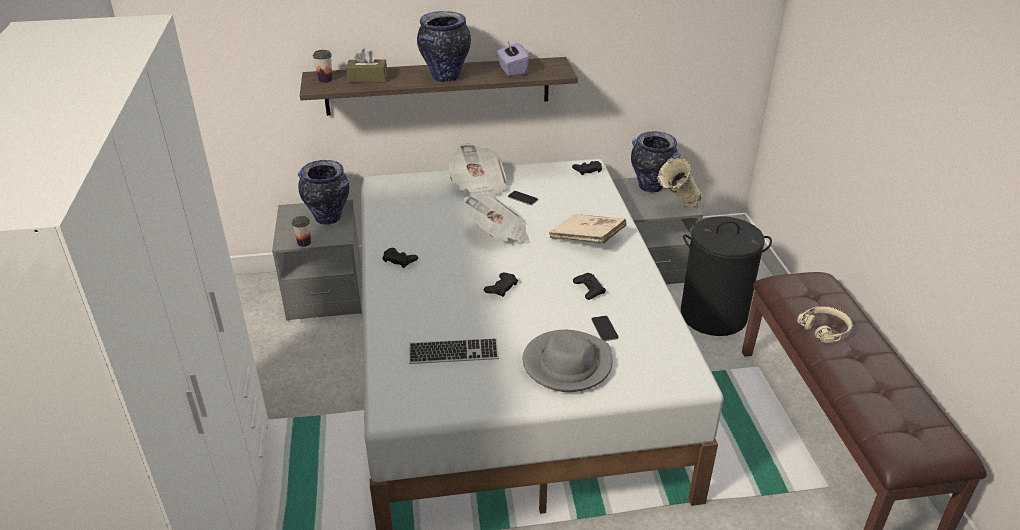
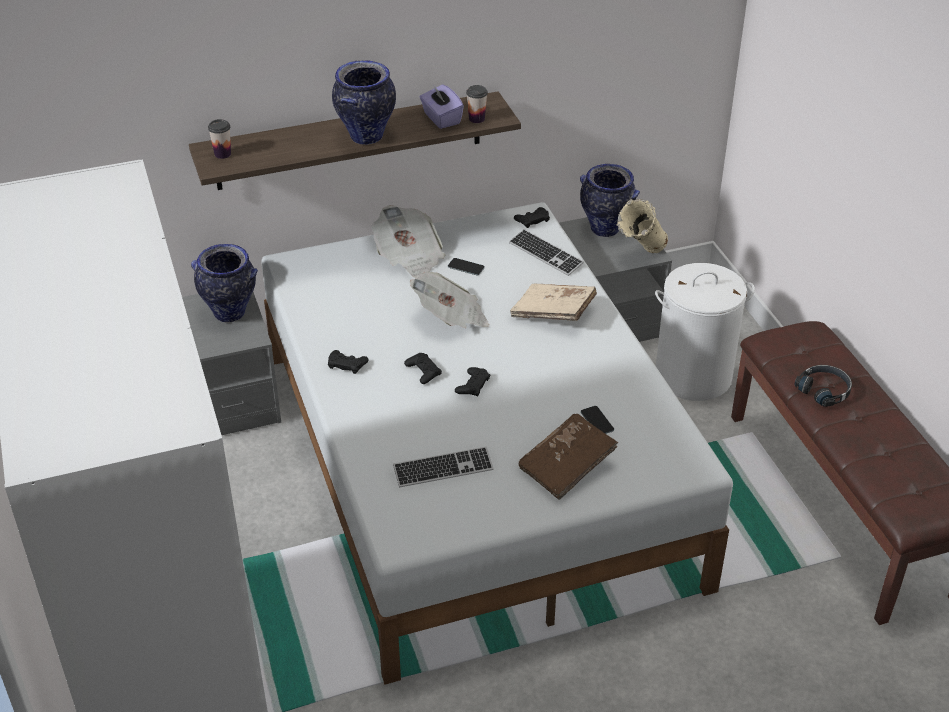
camera: 10 degrees left, 5 degrees up
(304, 243) = (212, 349): cup -> cup (476, 119)
(367, 78) = (273, 147): brown tissue box -> none
(567, 364) = (567, 466): grey hat -> brown book
(589, 289) = (570, 376): black game controller -> black game controller (423, 371)
(592, 195) = (545, 254): none -> keyboard
(714, 315) = (694, 376): black laundry basket -> white laundry basket
(825, 329) = (824, 390): beige headphones -> black headphones

